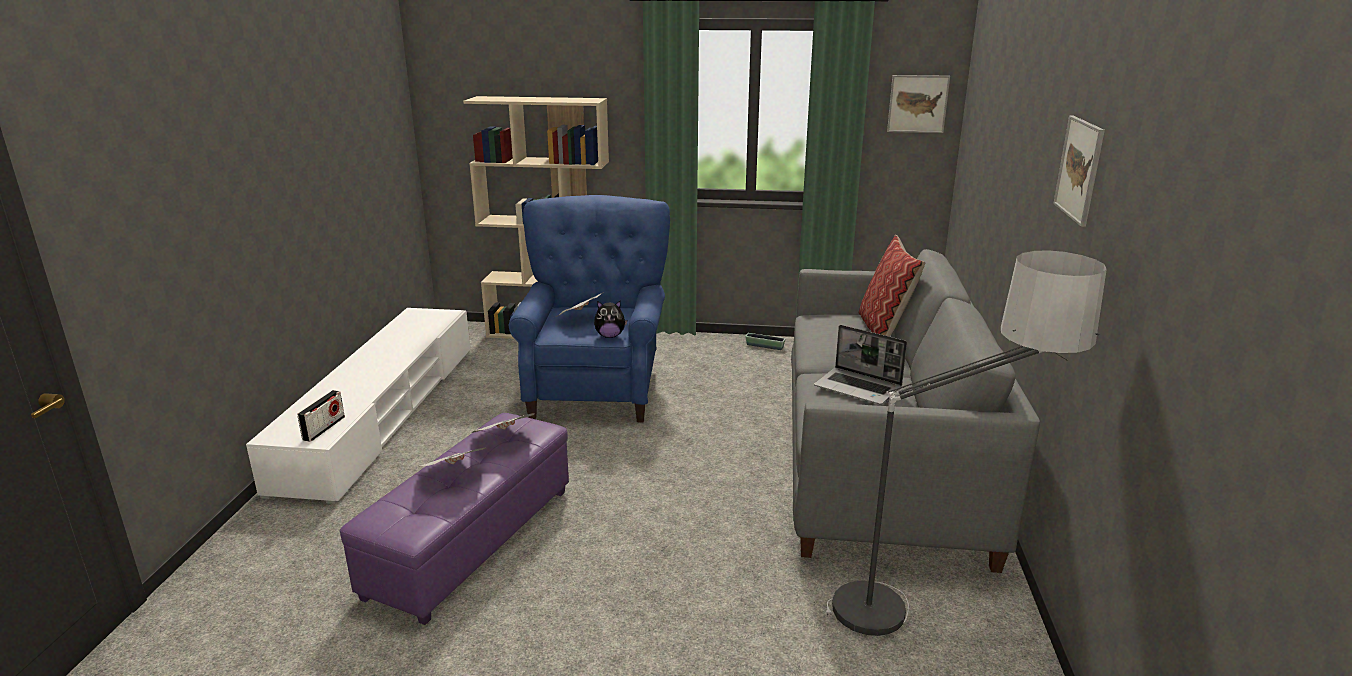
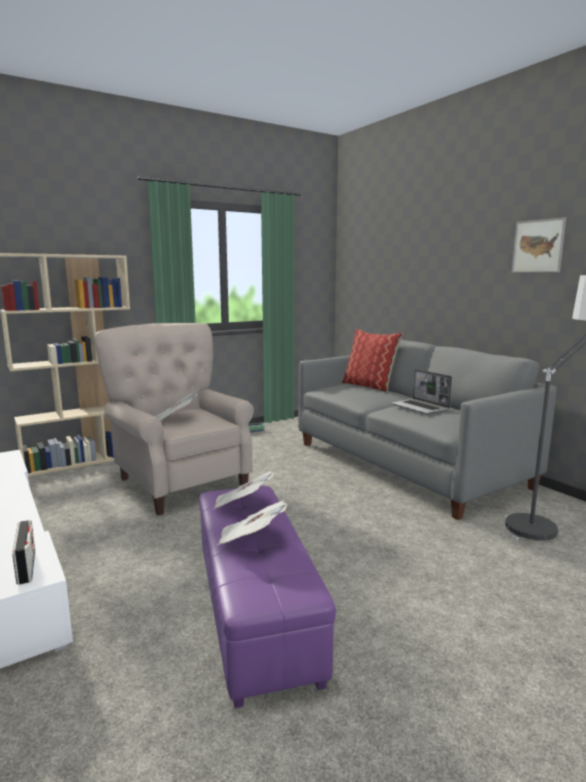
camera: 40 degrees left, 10 degrees down
(596, 389) = (179, 482): blue armchair -> beige armchair
(610, 336) = (218, 423): plush toy -> none
(859, 388) = (420, 407): laptop -> laptop turned 60 degrees clockwise
(917, 104) = (314, 261): picture -> none

